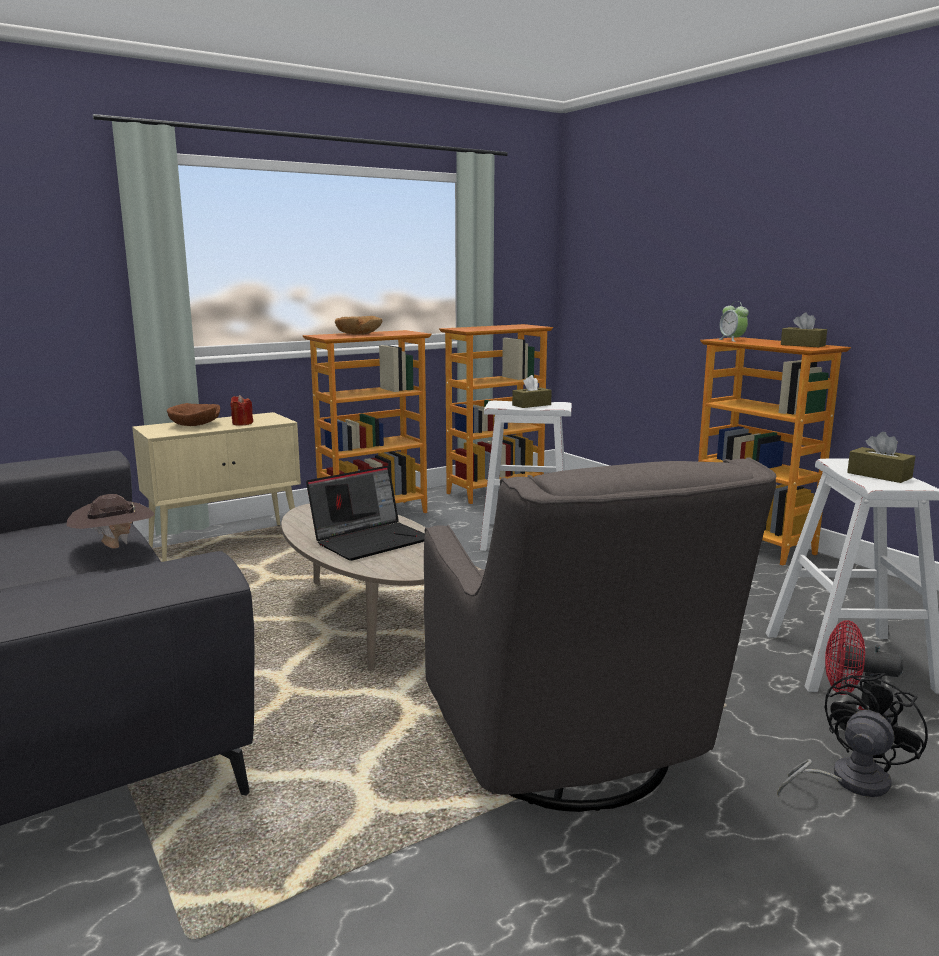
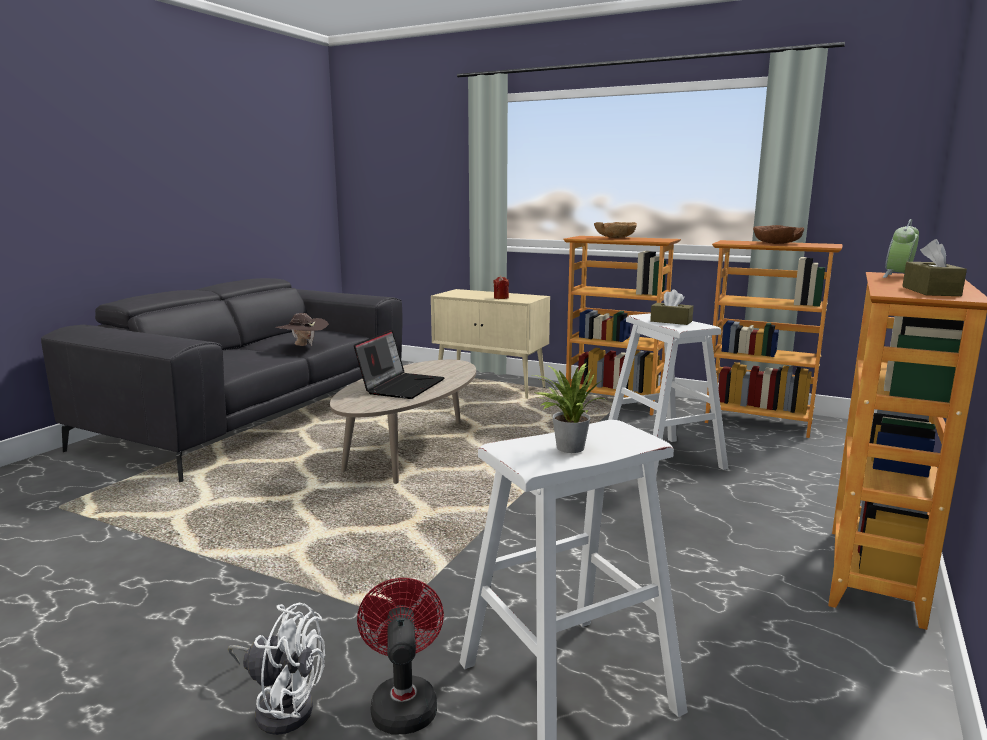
camera: 60 degrees right, 0 degrees up
(195, 425) = (479, 294): brown bowl -> brown bowl (776, 243)
(371, 540) = (401, 386): laptop -> laptop turned 90 degrees counterclockwise
(571, 754) = (266, 561): grey armchair -> none
(848, 781) = (282, 705): black fan -> white fan
(879, 475) = (566, 447): brown tissue box -> potted plant

